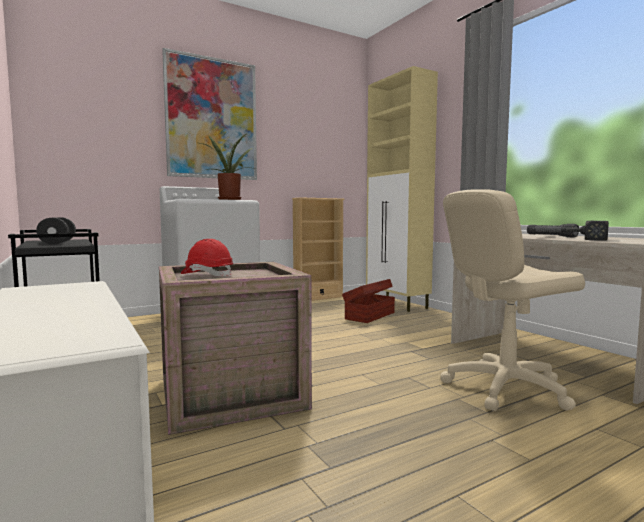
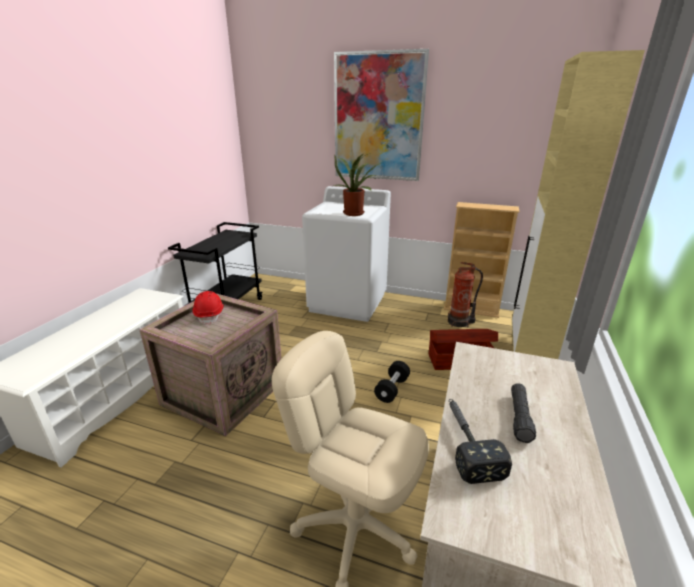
camera: 50 degrees right, 20 degrees up
(58, 243) = (215, 244): black dumbbell -> black dumbbell (392, 389)
(326, 304) = (459, 322): none -> fire extinguisher

